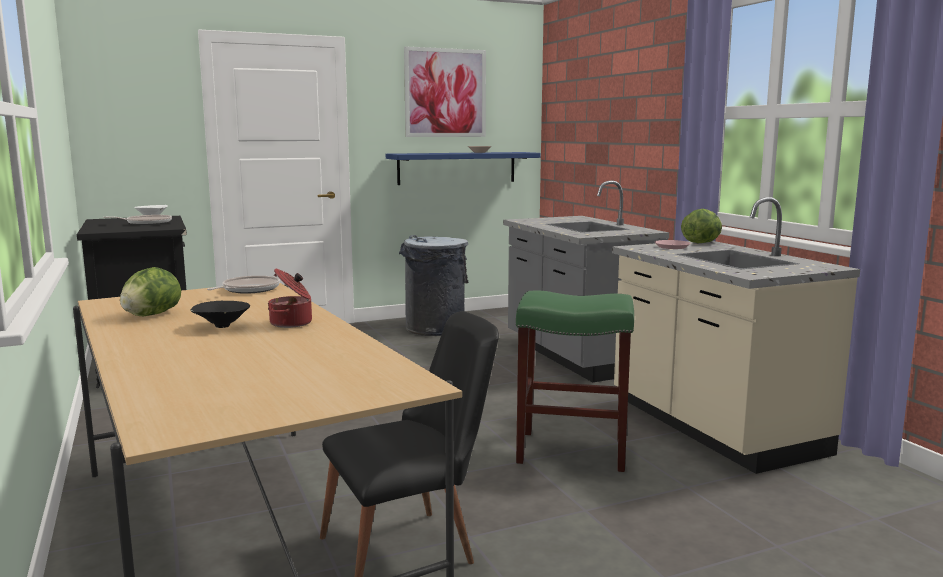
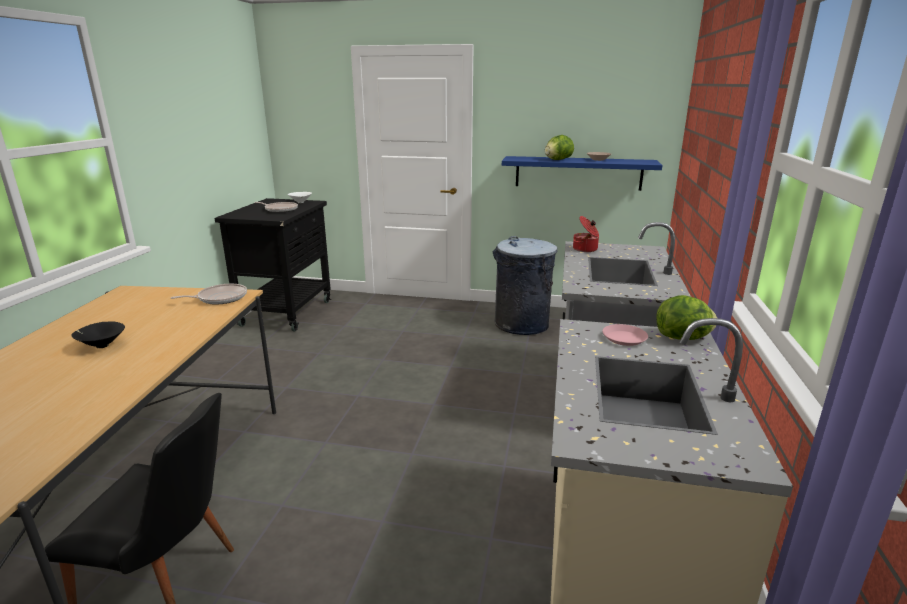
camera: 35 degrees right, 10 degrees up
(151, 315) = (107, 316): lettuce -> lettuce (557, 160)
(292, 323) = (141, 357): cooking pot -> cooking pot (585, 249)
(445, 93) = (572, 97): picture -> none
(570, 451) = (431, 528): green stool -> none

